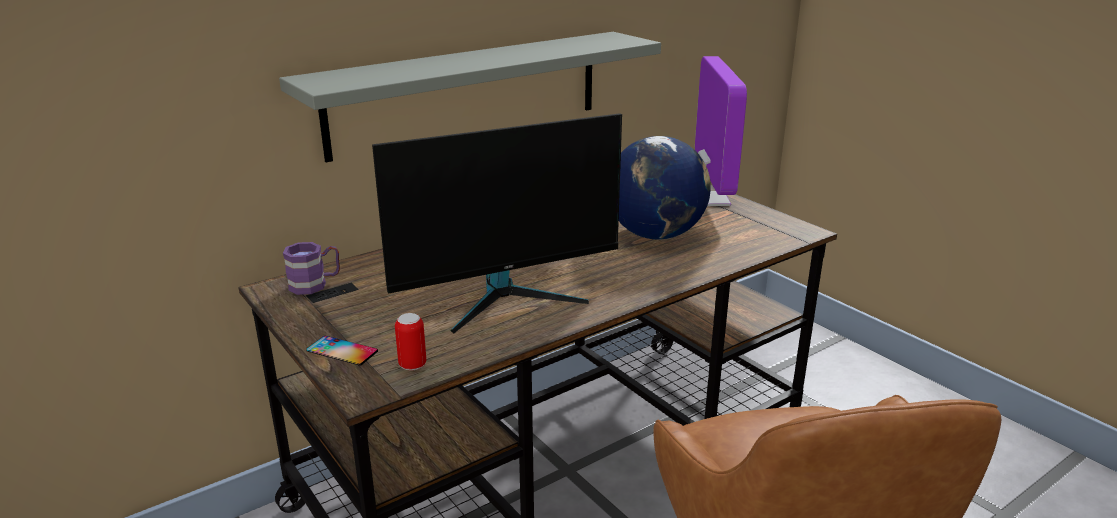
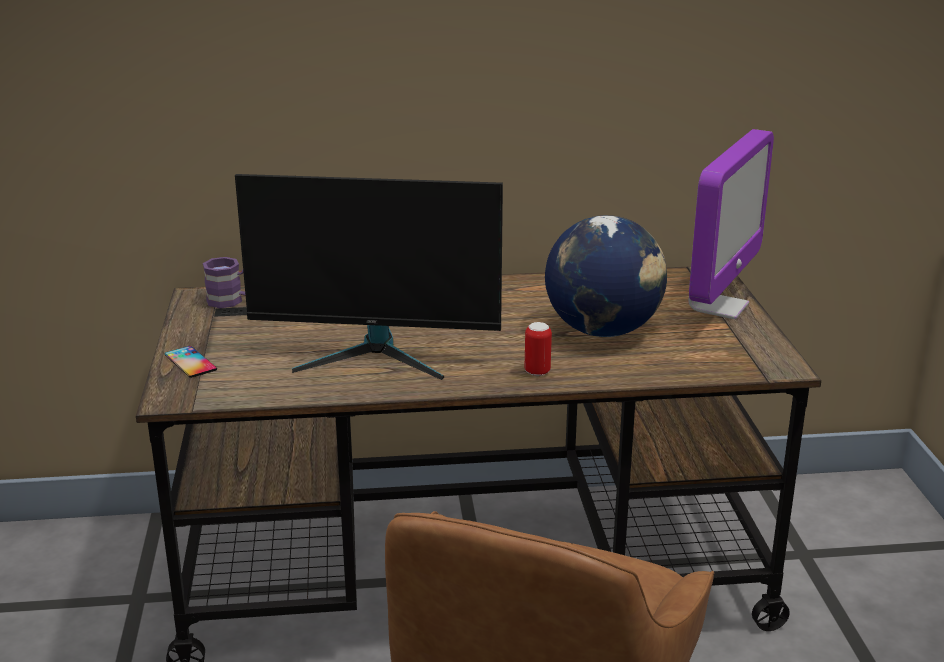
camera: 30 degrees right, 0 degrees up
(412, 365) = (229, 389): can -> can (537, 372)
(468, 93) = (440, 134): grey shelf -> none

